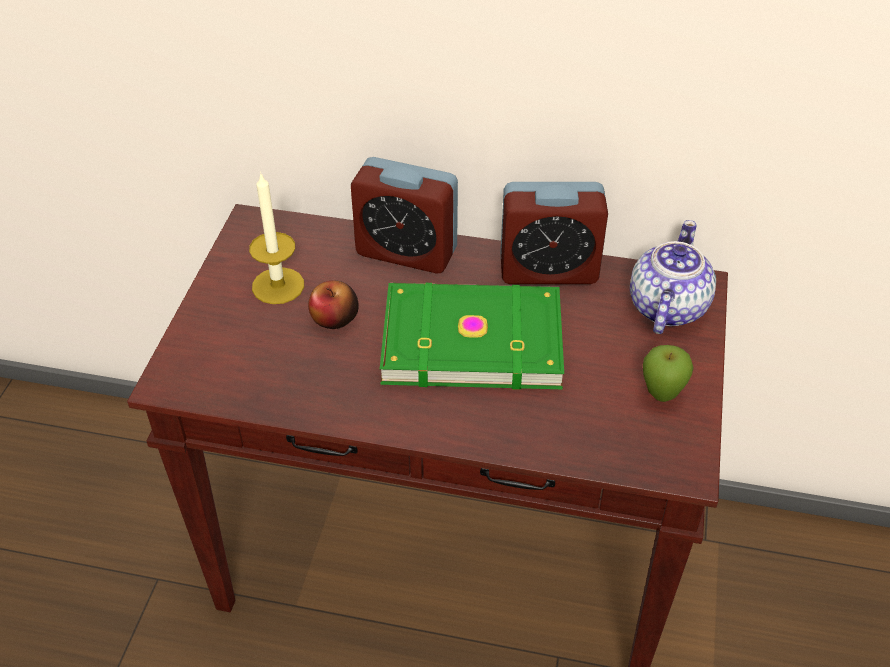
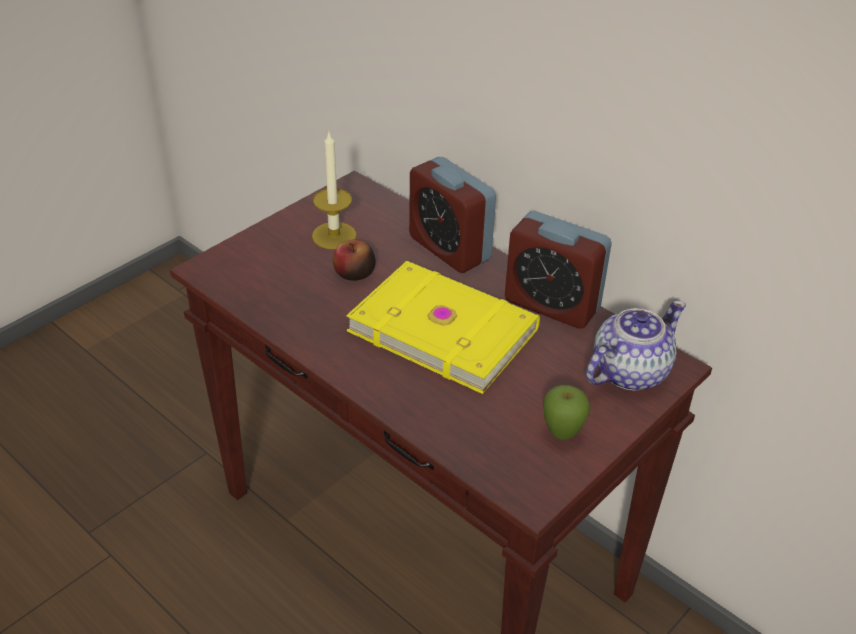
camera: 30 degrees right, 5 degrees down
(471, 338) = (443, 328): green book -> yellow book

